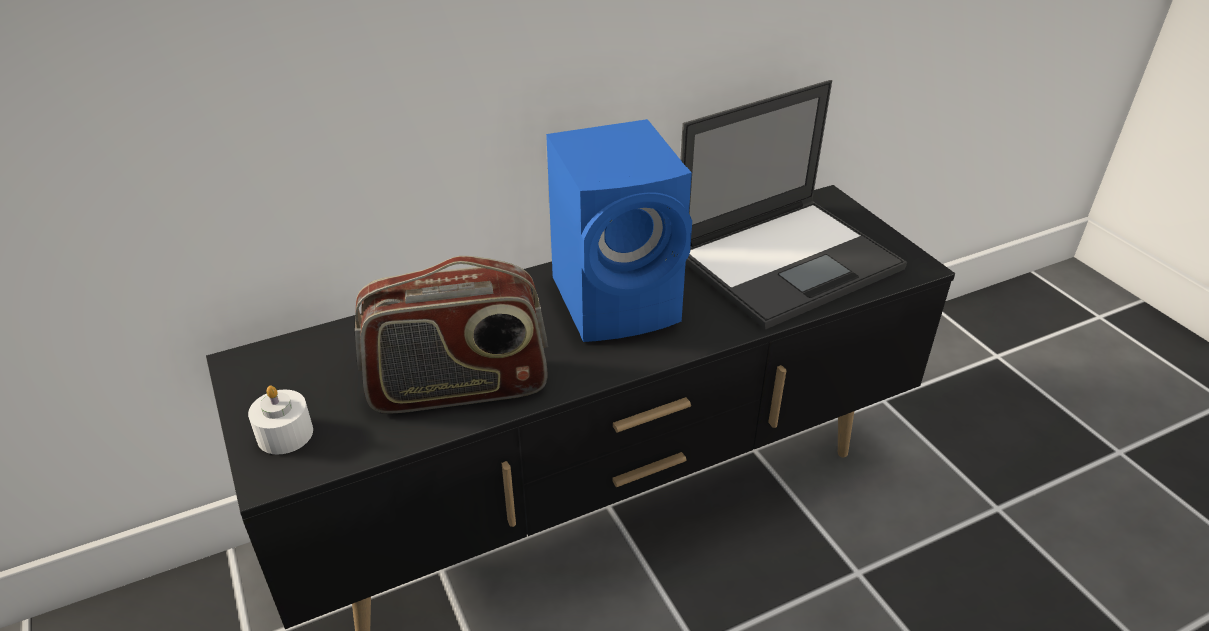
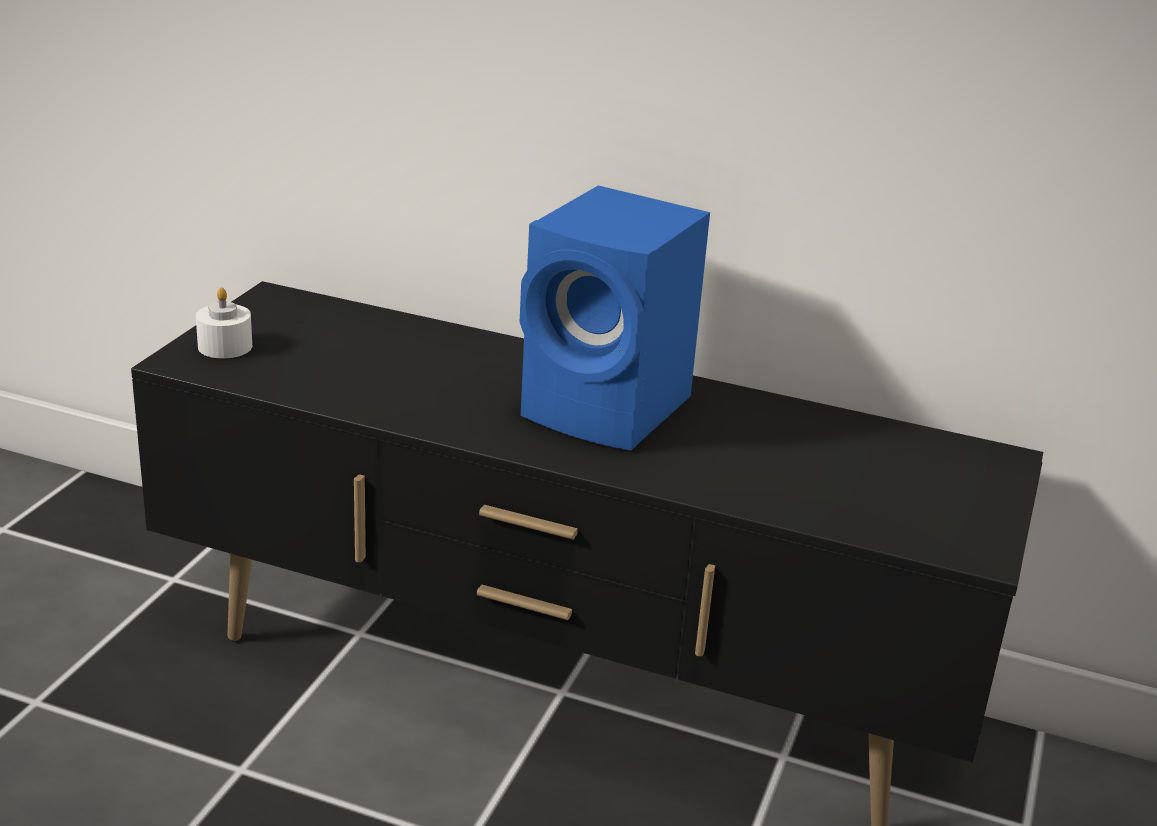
camera: 45 degrees right, 10 degrees down
(458, 387) = (376, 388): radio -> none
(789, 260) = (841, 473): laptop -> none

